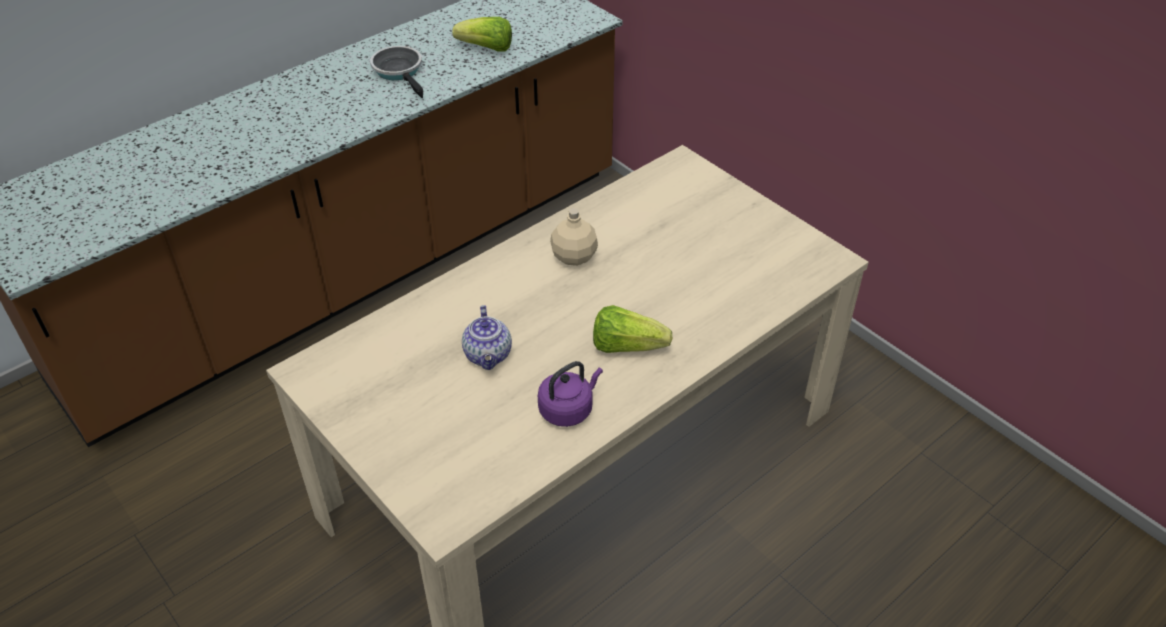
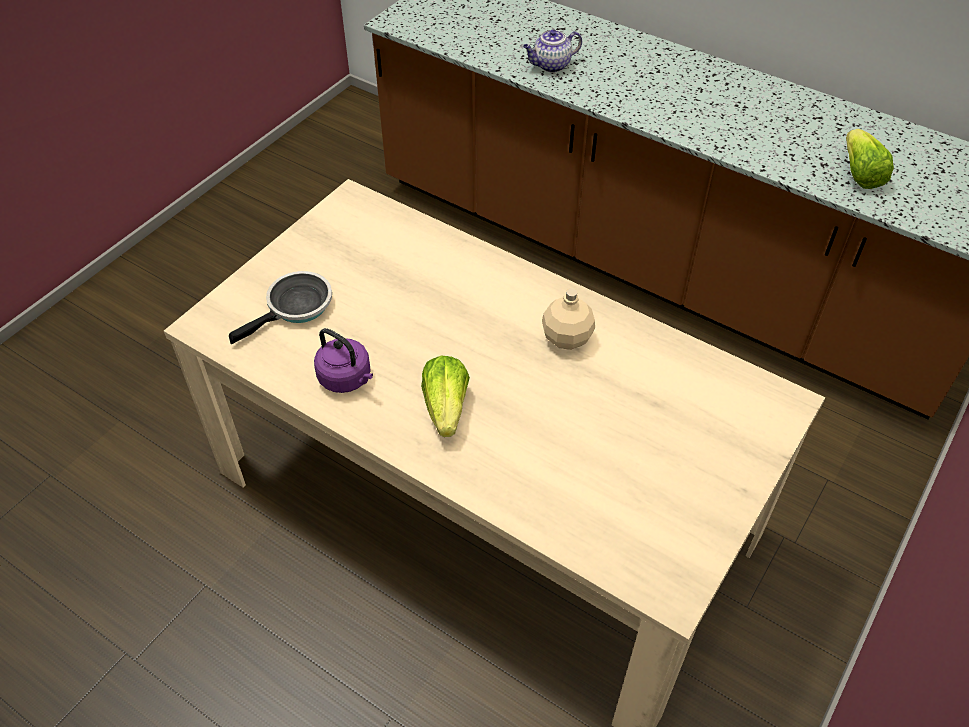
camera: 75 degrees right, 5 degrees up
(399, 71) = (768, 125): frying pan -> frying pan (296, 308)
(488, 356) = (401, 306): teapot -> teapot (551, 65)

